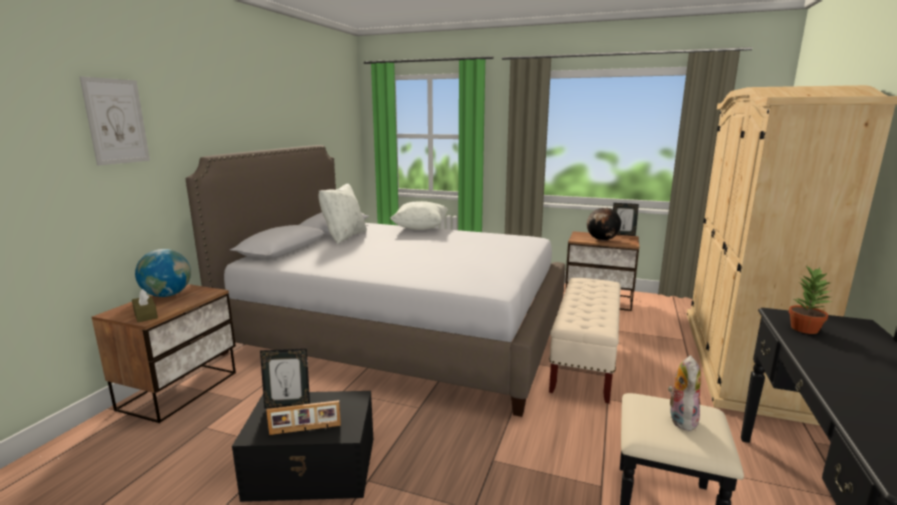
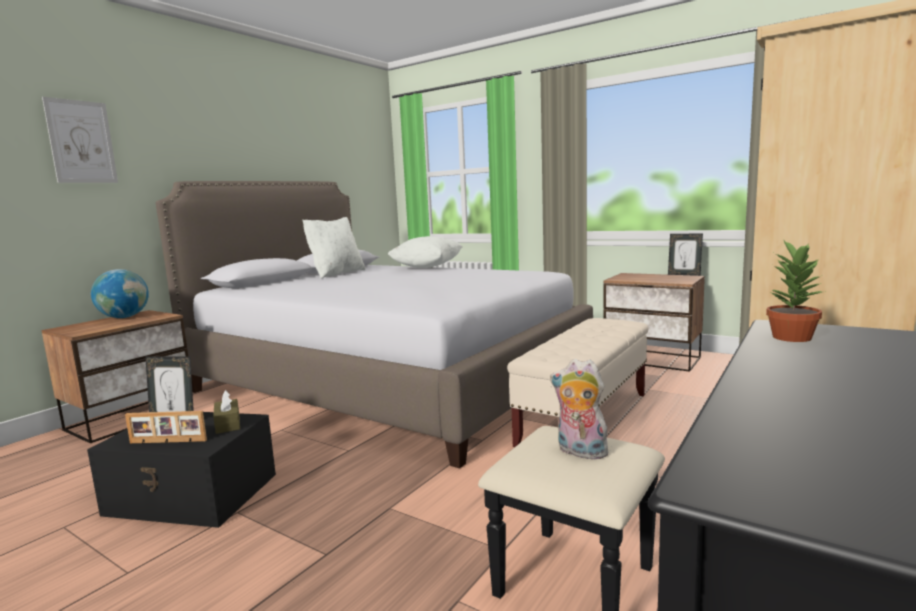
camera: 15 degrees right, 5 degrees down
(145, 315) = (85, 329): brown tissue box -> brown tissue box (228, 424)
(602, 240) = (649, 279): globe -> none
(680, 419) = (579, 452): plush toy -> plush toy turned 90 degrees counterclockwise

